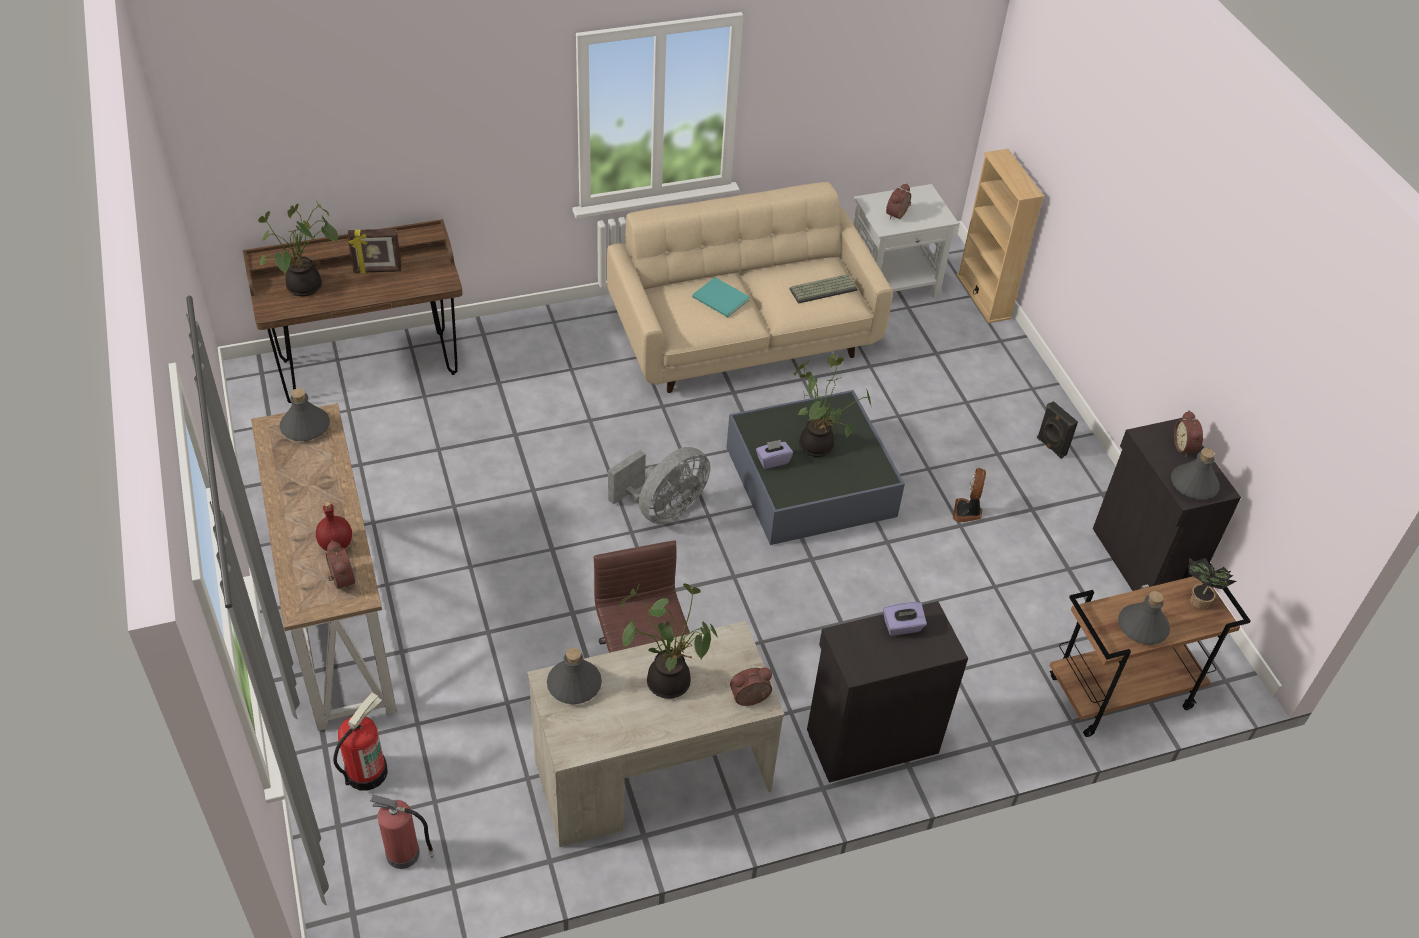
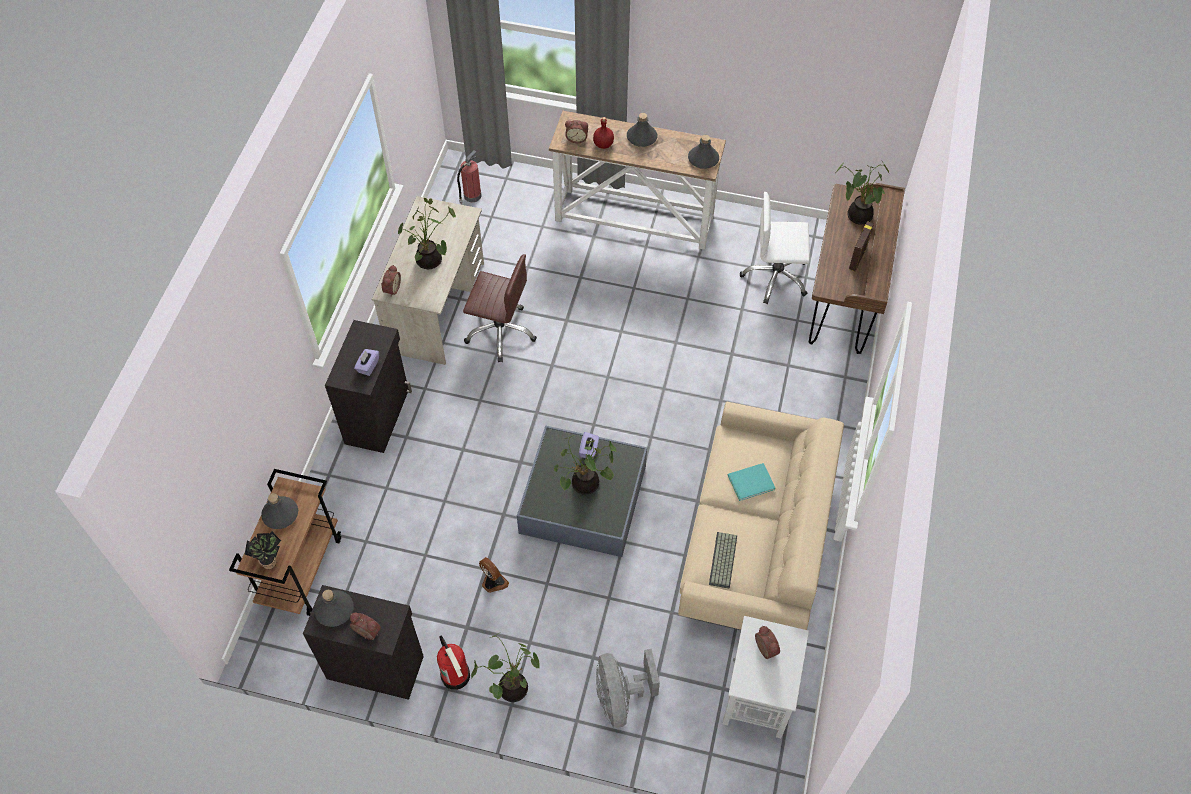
camera: 125 degrees right, 10 degrees up
(365, 436) = (775, 277): none -> white office chair
(366, 771) = (528, 198): fire extinguisher -> fire extinguisher (456, 675)
(574, 684) = (458, 222): grey bottle -> grey bottle (641, 137)
(663, 509) = (615, 403): grey fan -> grey fan (620, 697)
(983, 297) = (703, 764): beige bookcase -> none
(1050, 447) = (511, 686): black speaker -> potted plant

